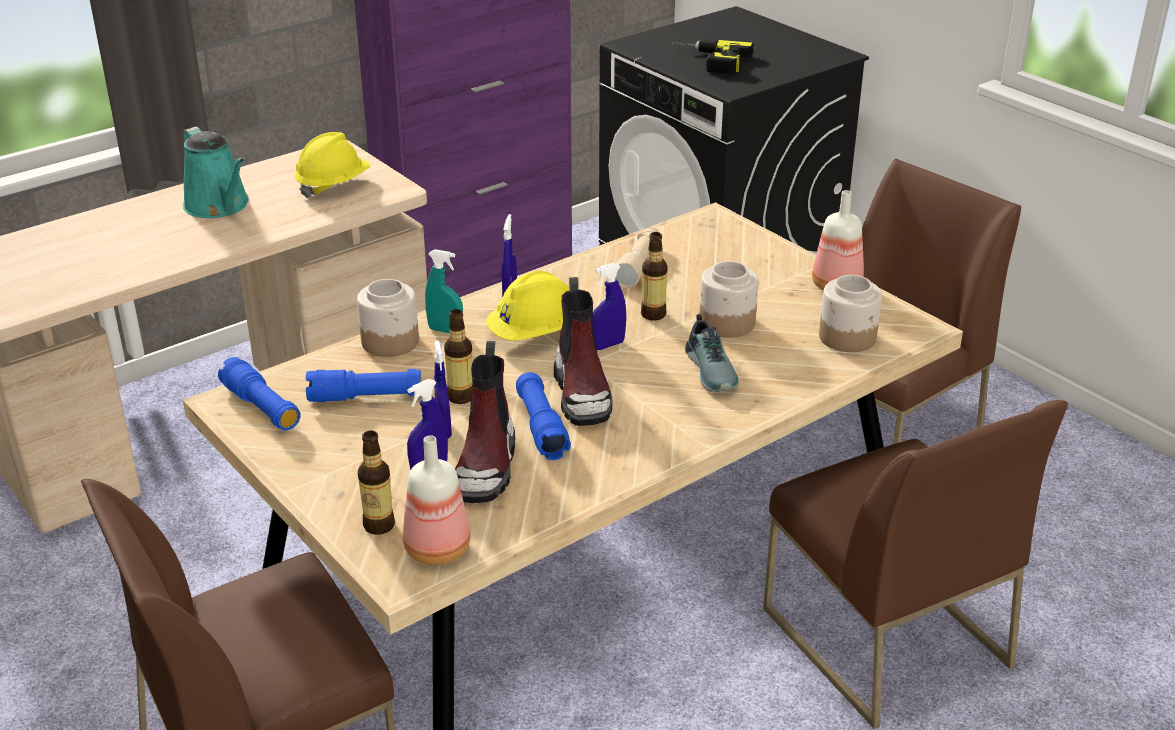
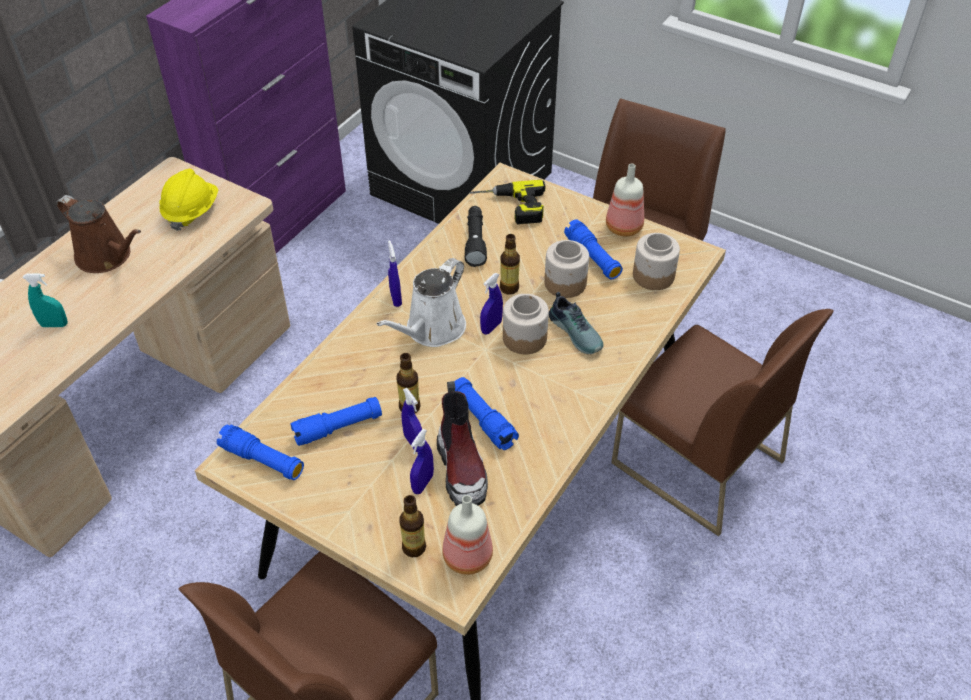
camera: 20 degrees left, 15 degrees up
(219, 206) = (107, 256): turquoise watering can -> brown watering can
(390, 341) = (327, 366): jar -> jar (524, 338)
(445, 330) = (363, 344): turquoise spray bottle -> turquoise spray bottle (54, 325)
(534, 334) = (432, 330): yellow hard hat -> white watering can
(583, 394) = (497, 380): boot -> none
(639, 265) = (475, 241): beige flashlight -> black flashlight
(707, 61) = (446, 30): power drill -> power drill (509, 207)
(777, 306) = (592, 257): none -> blue flashlight

